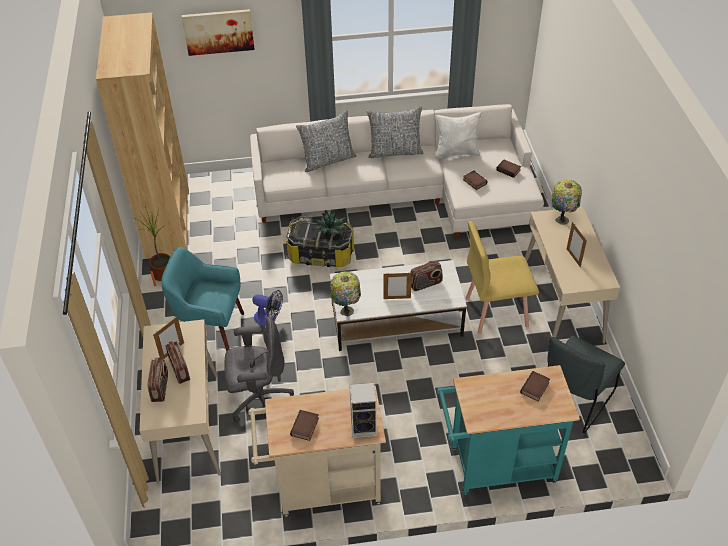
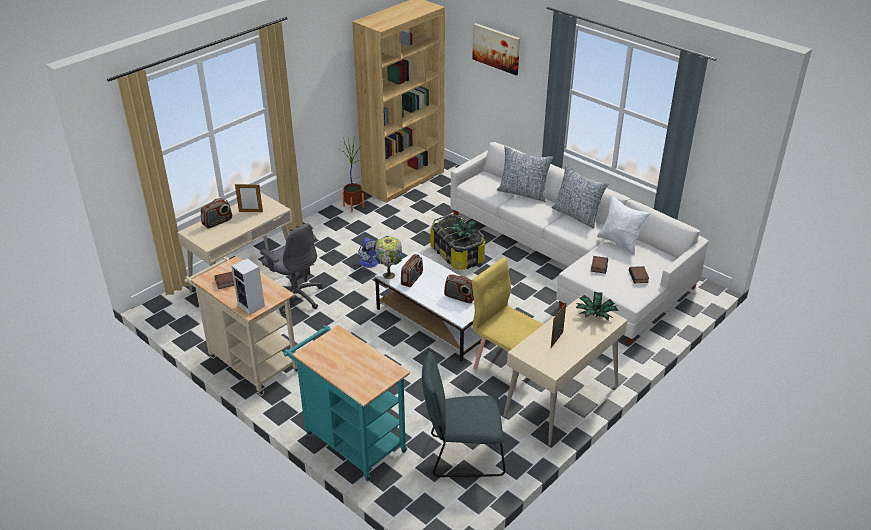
camera: 50 degrees right, 10 degrees down
(180, 370) = (239, 221): radio -> radio (412, 279)
(211, 330) = (332, 247): turquoise armchair -> none
(397, 298) = (428, 291): picture frame -> none
(535, 388) = (370, 369): book -> none
(562, 219) = (595, 315): table lamp -> potted plant

